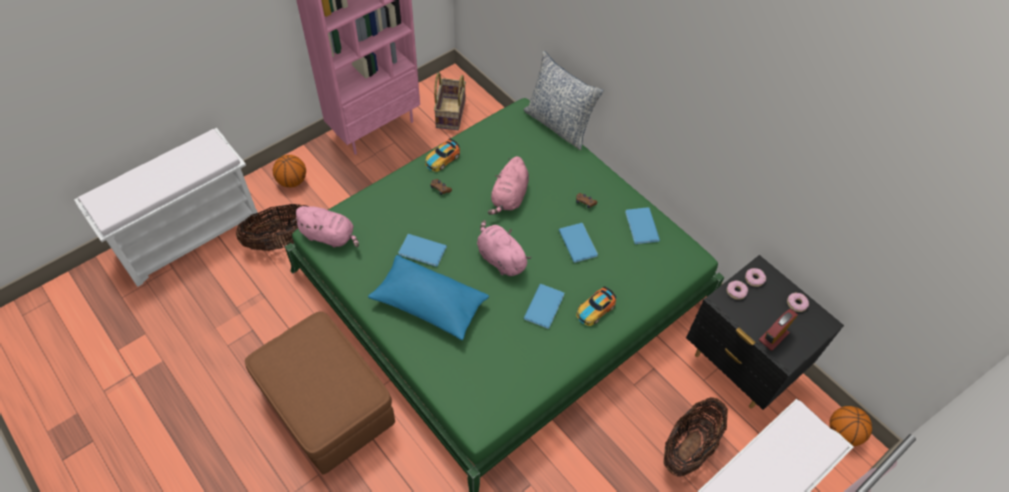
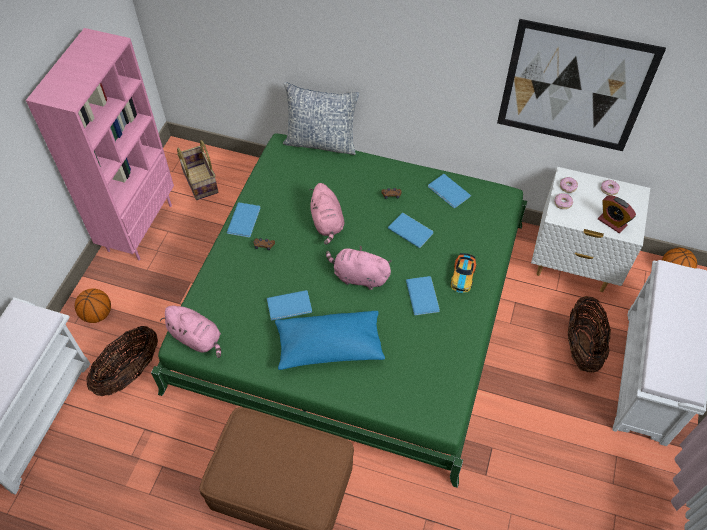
camera: 30 degrees left, 0 degrees up
(330, 236) = (197, 338): pink plush toy -> pink plush toy turned 45 degrees clockwise
(442, 159) = (245, 219): toy car -> blue book
(739, 366) = (573, 265): black nightstand -> white nightstand
(773, 336) = (612, 222): alarm clock -> alarm clock turned 60 degrees counterclockwise
(792, 176) = (574, 88): none -> picture

